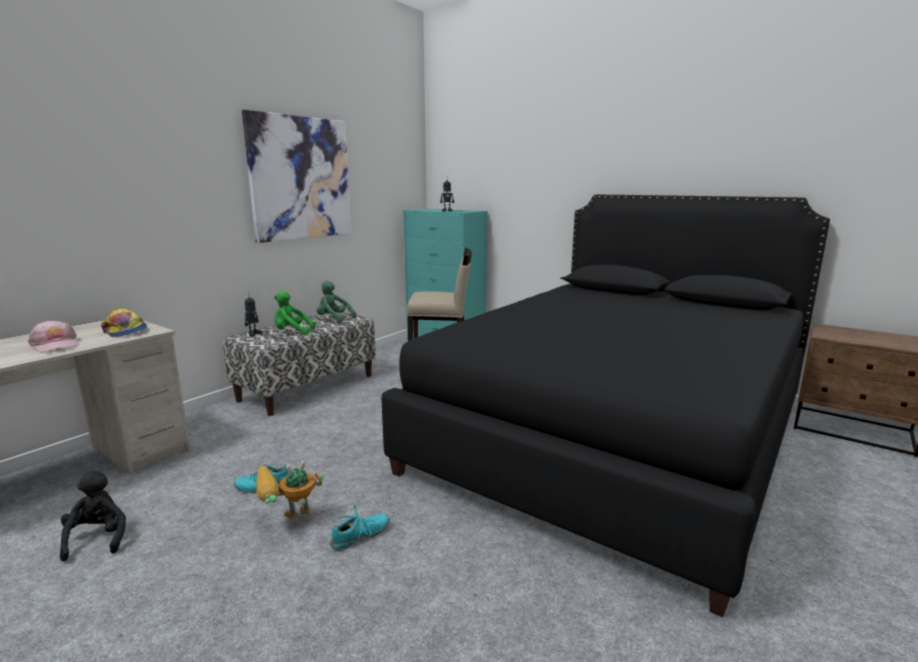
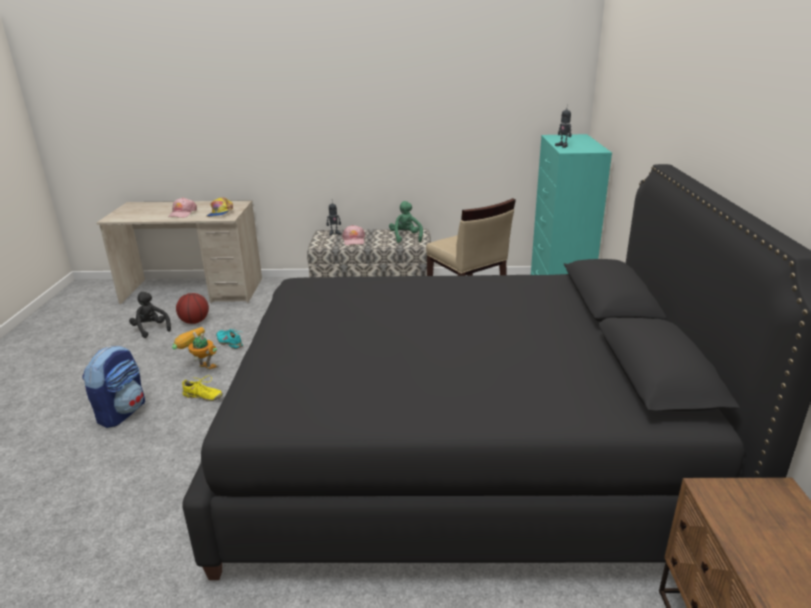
camera: 55 degrees right, 10 degrees up
(98, 538) = (151, 329): black plush toy -> black plush toy turned 75 degrees counterclockwise
(155, 497) = (194, 321): none -> basketball
(292, 332) = (354, 240): green plush toy -> pink cap
(299, 620) = (122, 412): none -> backpack
(301, 178) = (406, 101): picture -> none
(360, 537) = (203, 397): turquoise shoe -> yellow shoe

